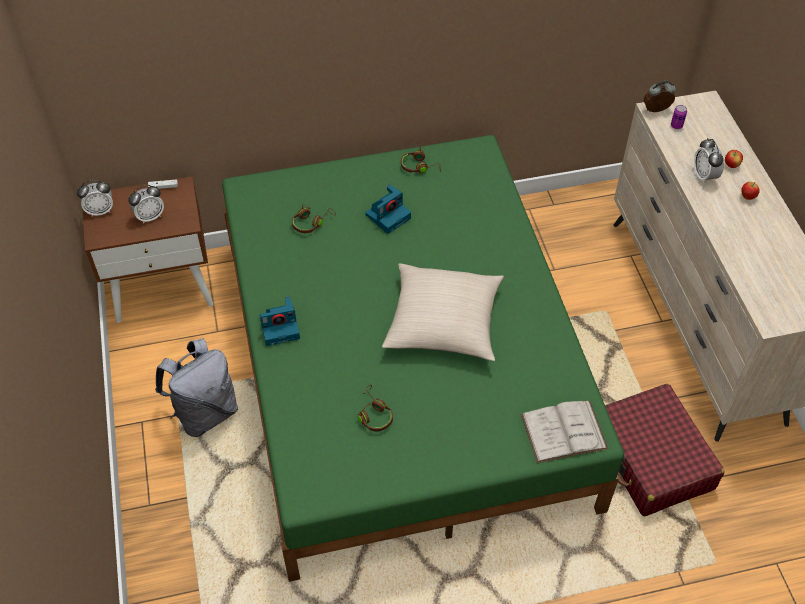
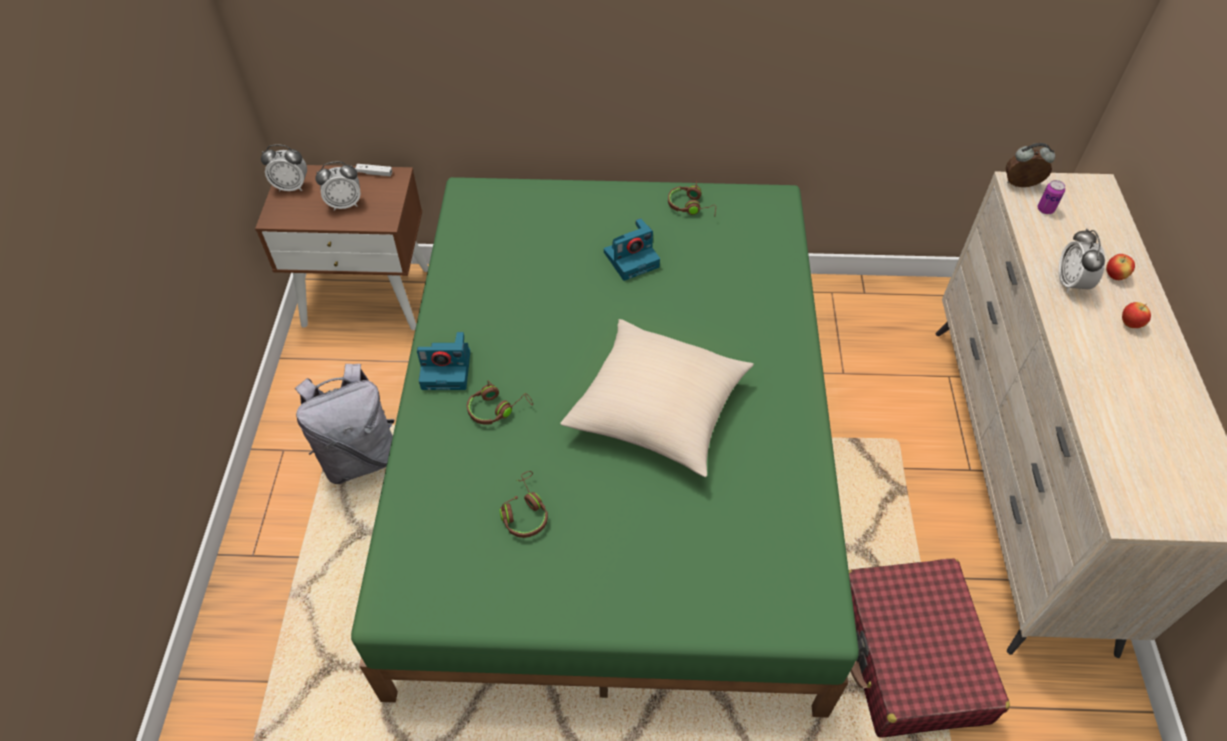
camera: 15 degrees right, 0 degrees up
(311, 222) = (534, 248): brown headphones -> brown headphones (497, 408)
(563, 431) = (778, 600): white book -> none

